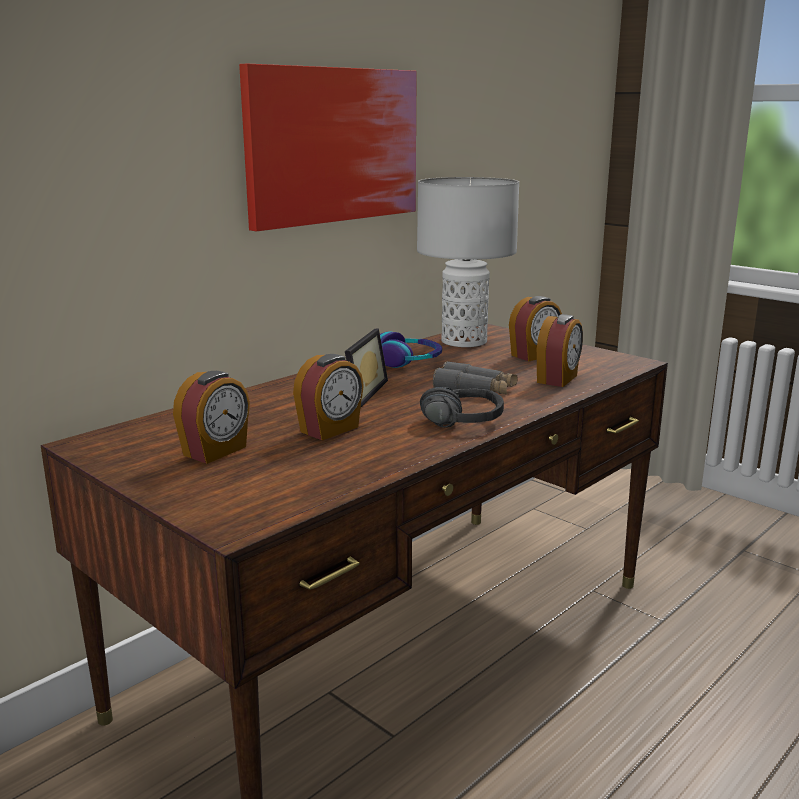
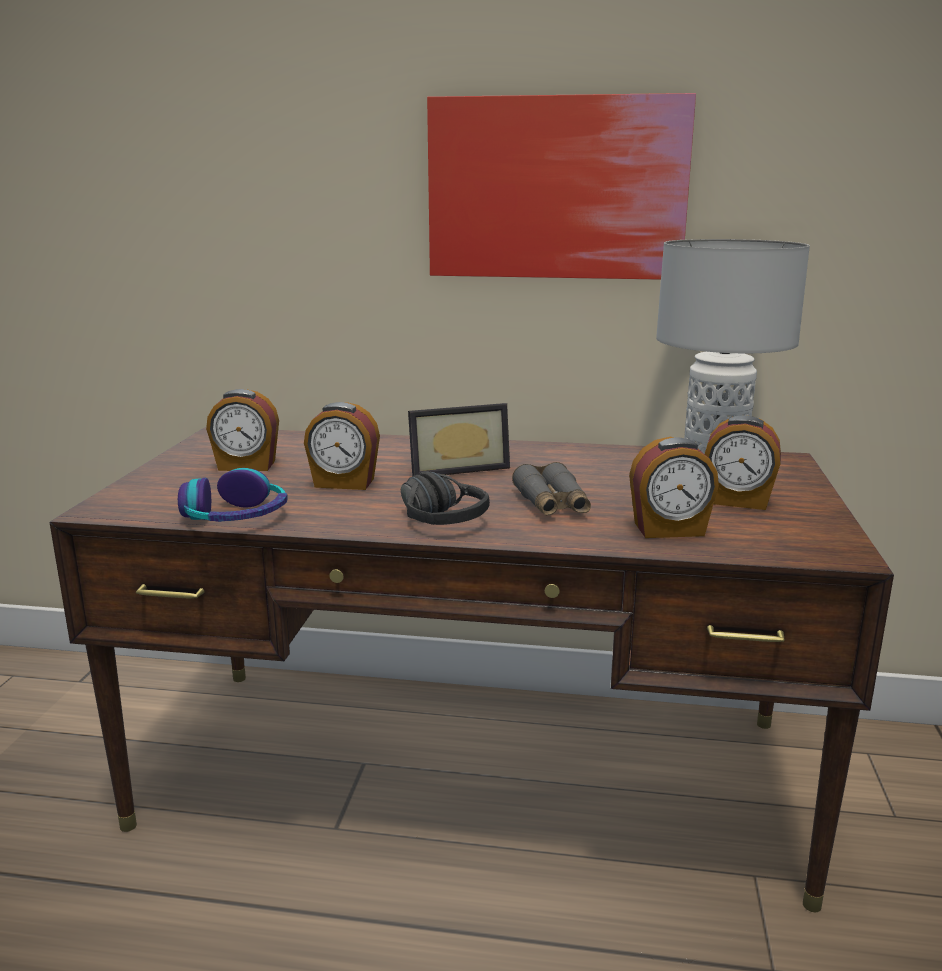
camera: 55 degrees right, 0 degrees up
(408, 361) = (591, 460): headphones -> headphones (236, 517)

